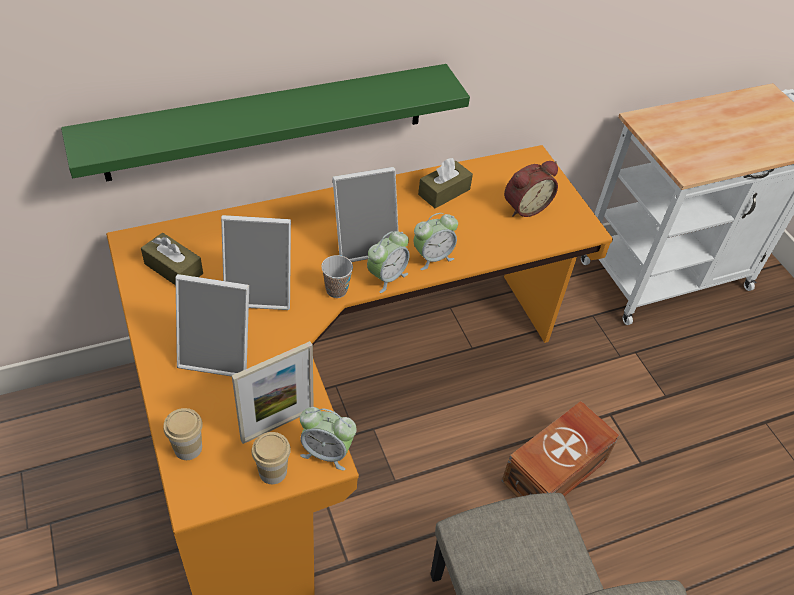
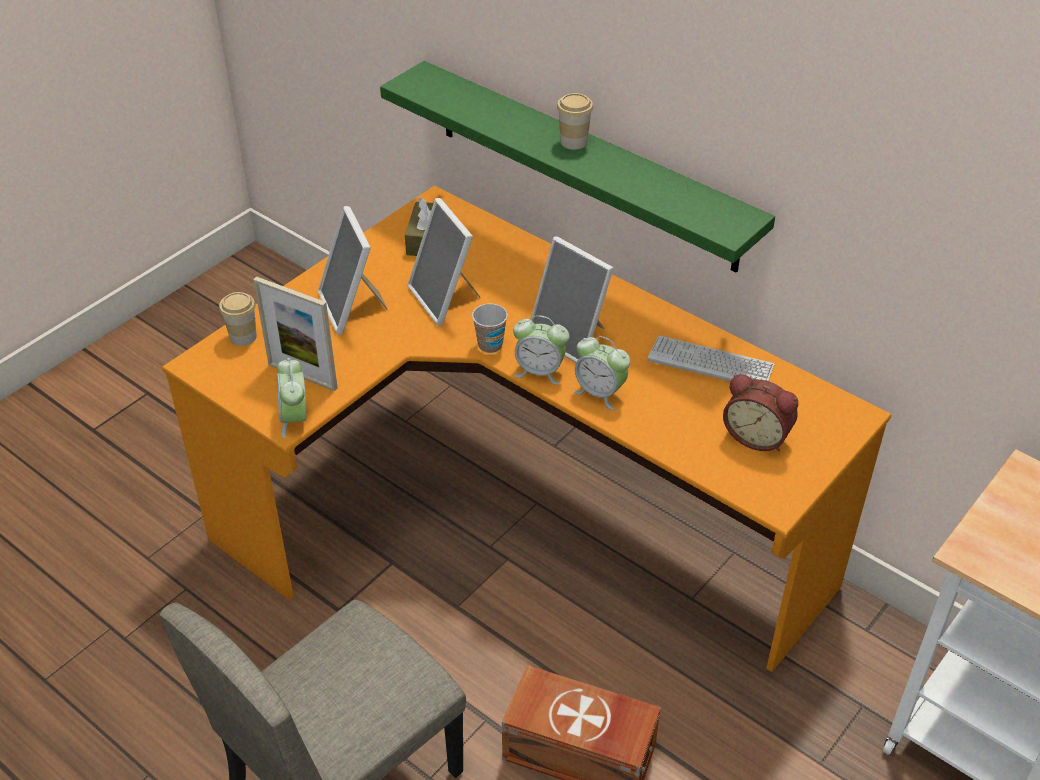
camera: 65 degrees right, 5 degrees down
(273, 471) = (252, 395): cup -> cup (573, 142)
(444, 192) = (710, 363): brown tissue box -> keyboard

